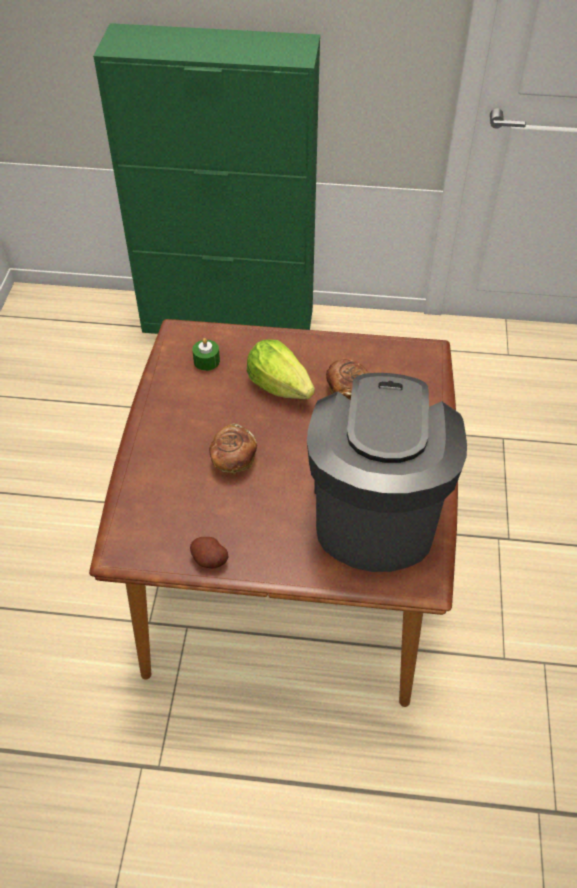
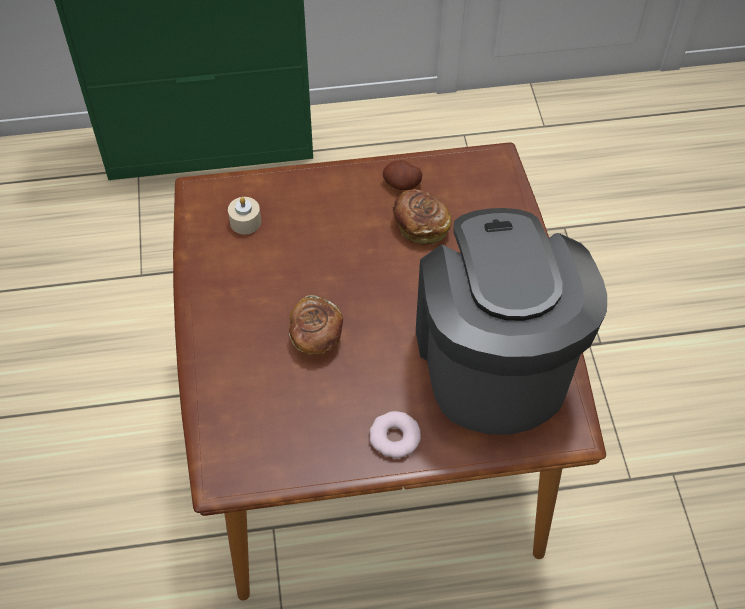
camera: 15 degrees left, 5 degrees up
(206, 361) = (245, 222): green candle -> beige candle
(209, 559) = (328, 462): potato -> potato (402, 184)
(271, 552) = (394, 437): none -> donut
(279, 386) = (340, 236): lettuce -> none

